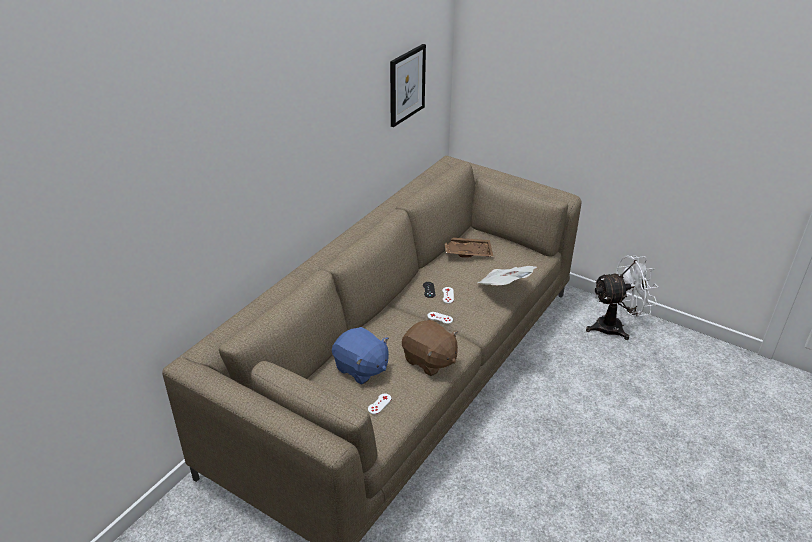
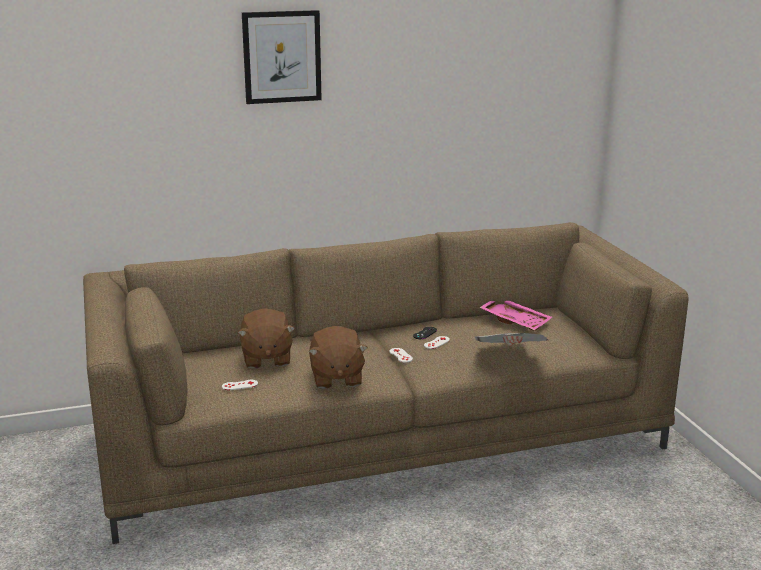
camera: 40 degrees right, 15 degrees down
(361, 368) = (266, 359): blue plush toy -> brown plush toy
(406, 85) = (508, 107): picture -> picture (282, 57)
(467, 252) = (516, 321): brown tray -> pink tray
(615, 327) = (698, 502): white fan -> none

